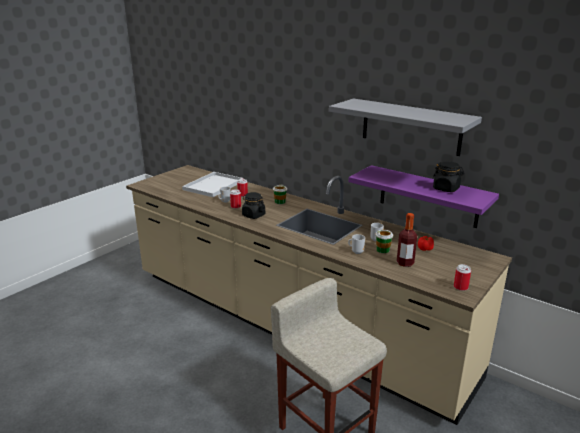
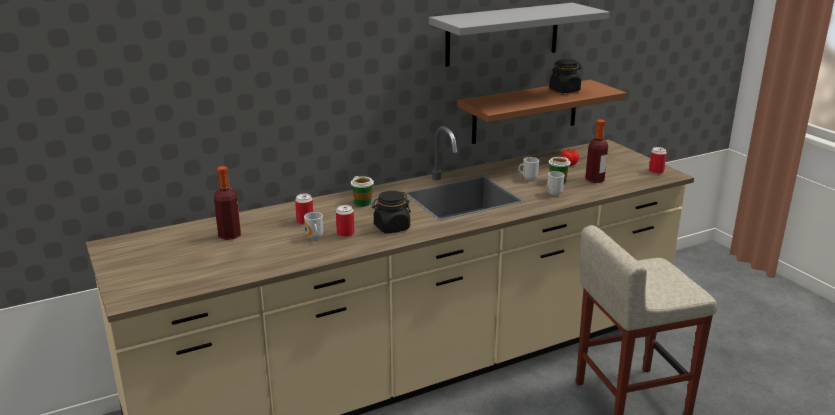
camera: 65 degrees left, 0 degrees up
(213, 185) = (229, 235): white tray -> bottle
(428, 196) = (525, 111): purple shelf -> brown shelf

